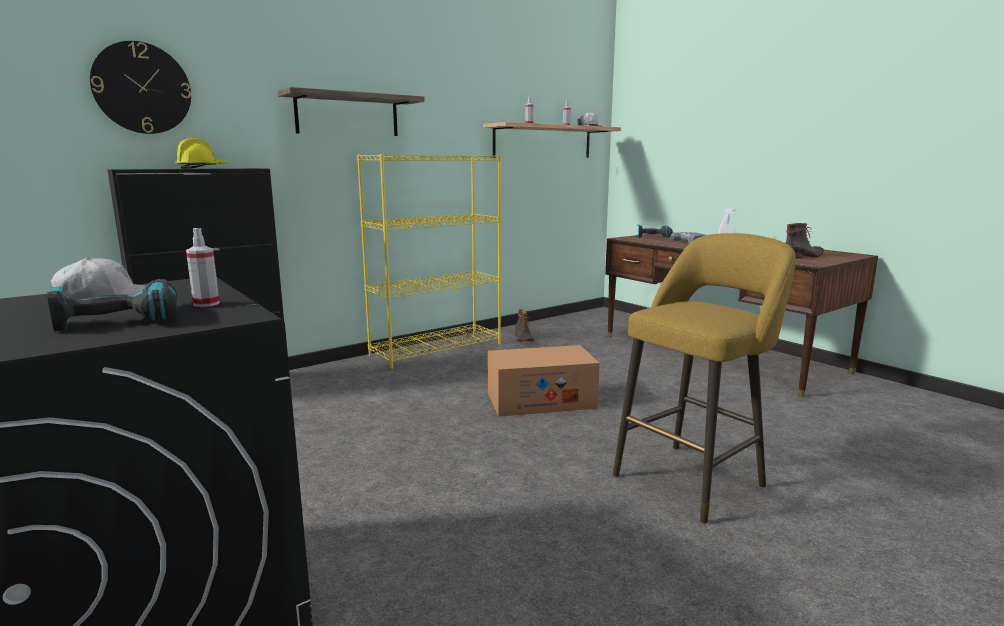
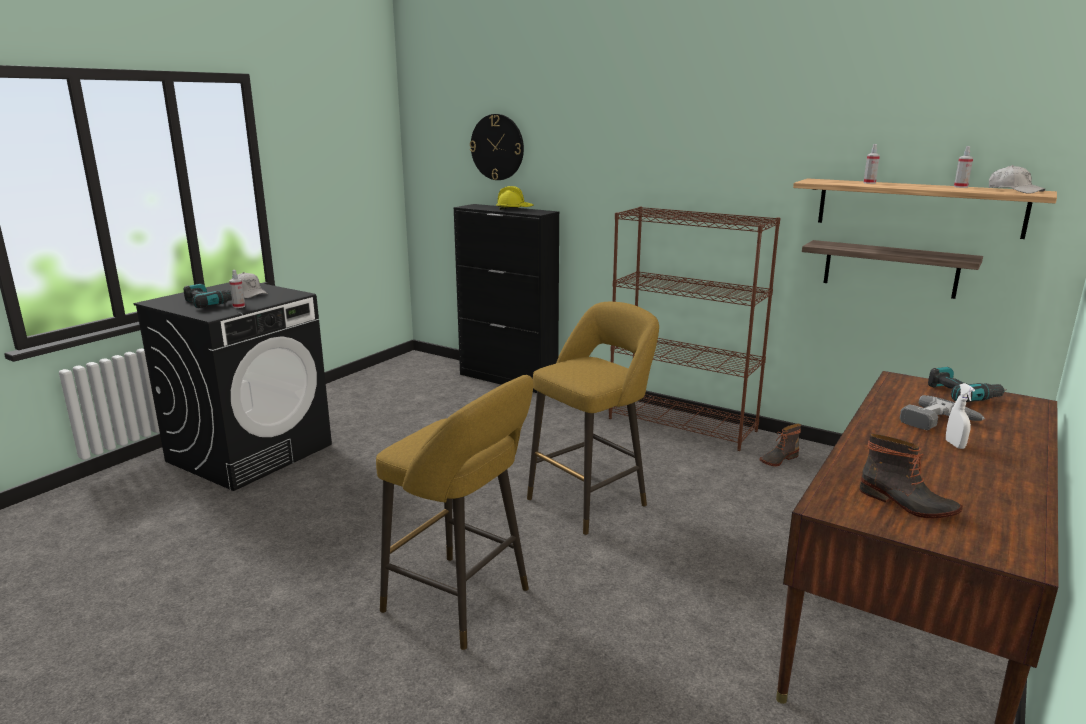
camera: 70 degrees right, 5 degrees up
(347, 115) = (640, 167): shelf -> shelf (890, 269)
(437, 349) = (682, 424): yellow bookcase -> brown bookcase
(541, 400) = (591, 500): cardboard box -> yellow stool

